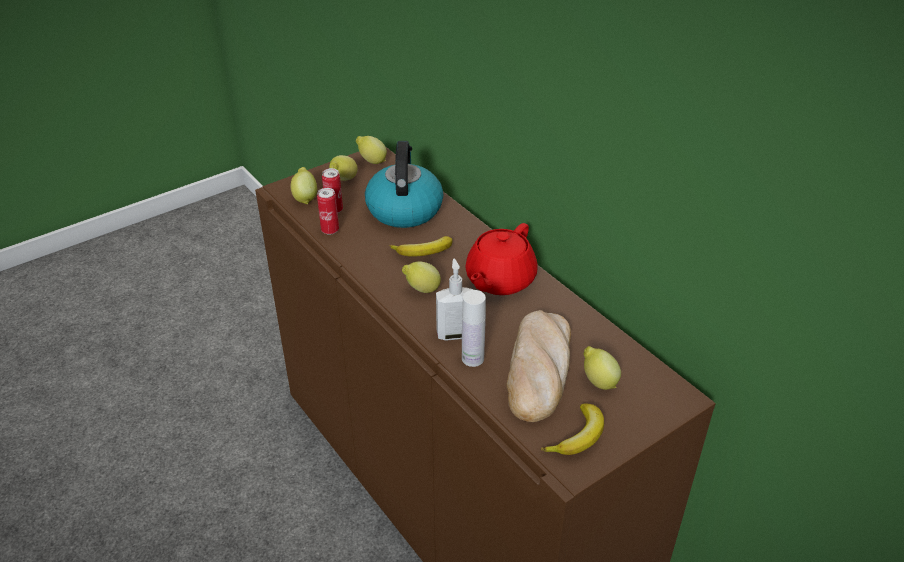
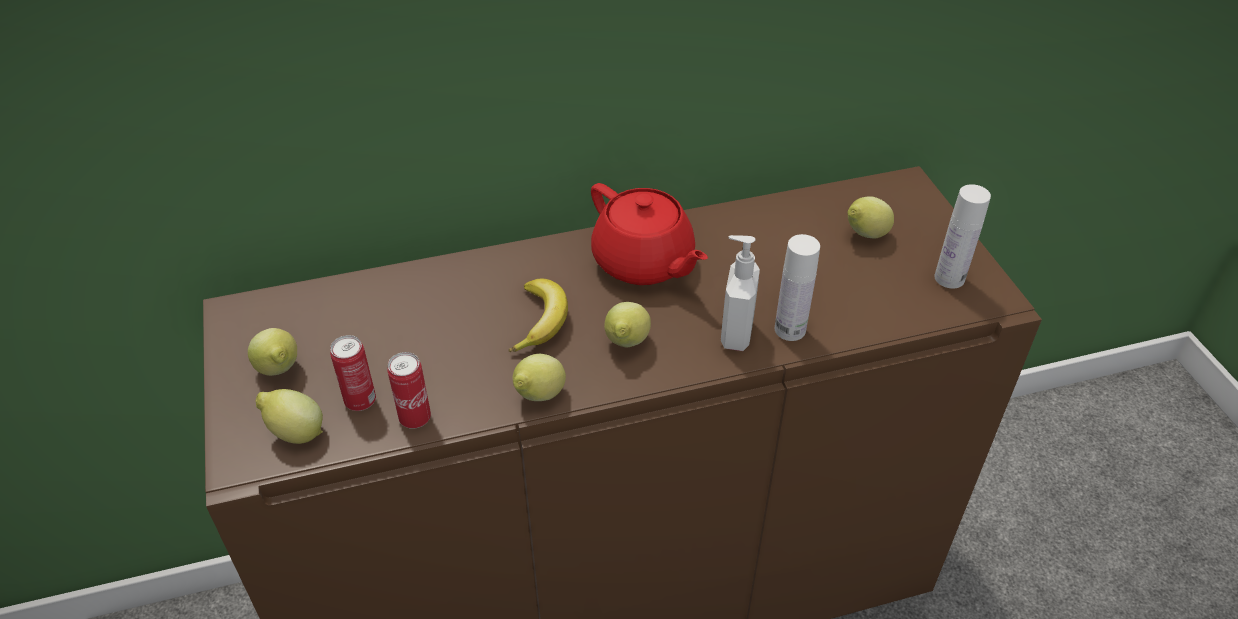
camera: 70 degrees left, 5 degrees up
(371, 161) = (251, 323): lemon -> lemon (538, 397)
(404, 209) = (416, 316): kettle -> none
(539, 369) = (829, 276): bread -> none
(578, 437) = (949, 278): banana -> white bottle

